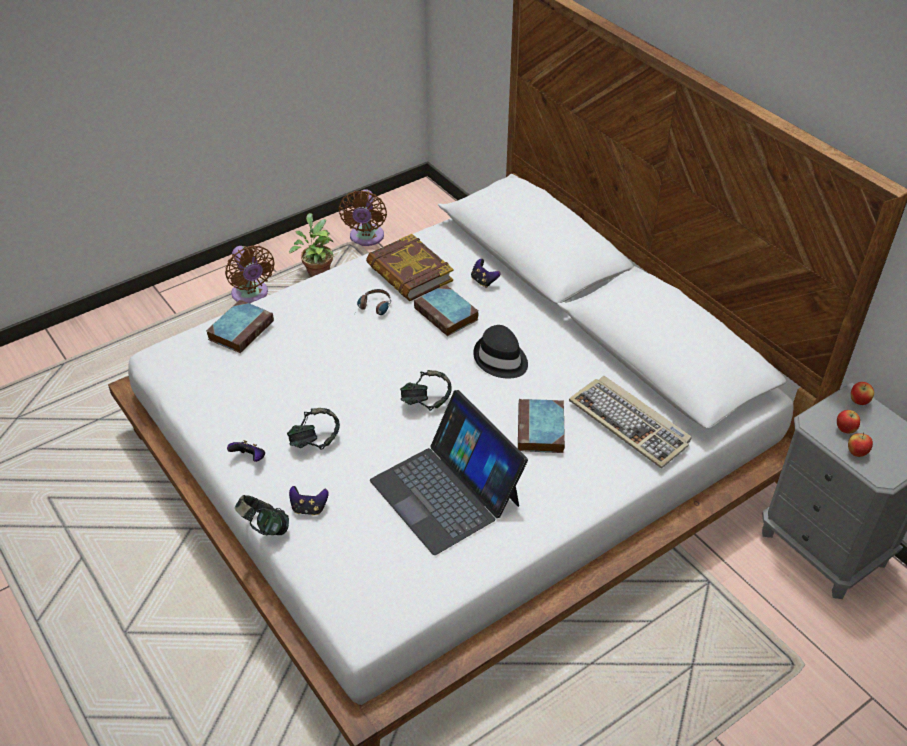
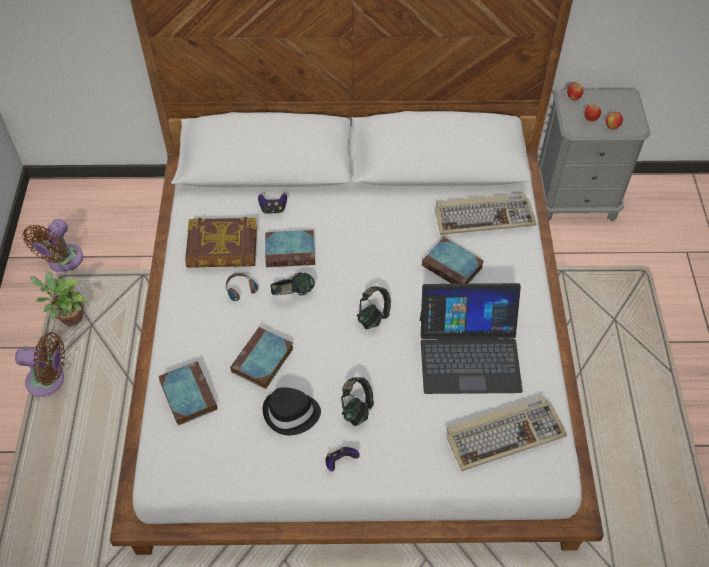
camera: 55 degrees left, 10 degrees up
(264, 527) = (419, 487): headphones -> headphones (293, 294)
(309, 508) = (422, 447): game controller -> none
(311, 355) = (262, 361): none -> book
(366, 238) = (63, 261): brown fan -> brown fan turned 75 degrees clockwise
(372, 564) = (504, 434): none -> keyboard
(500, 359) = (365, 248): black hat -> black hat (291, 414)

